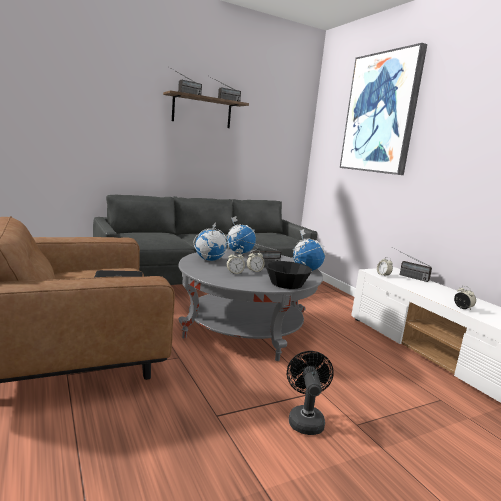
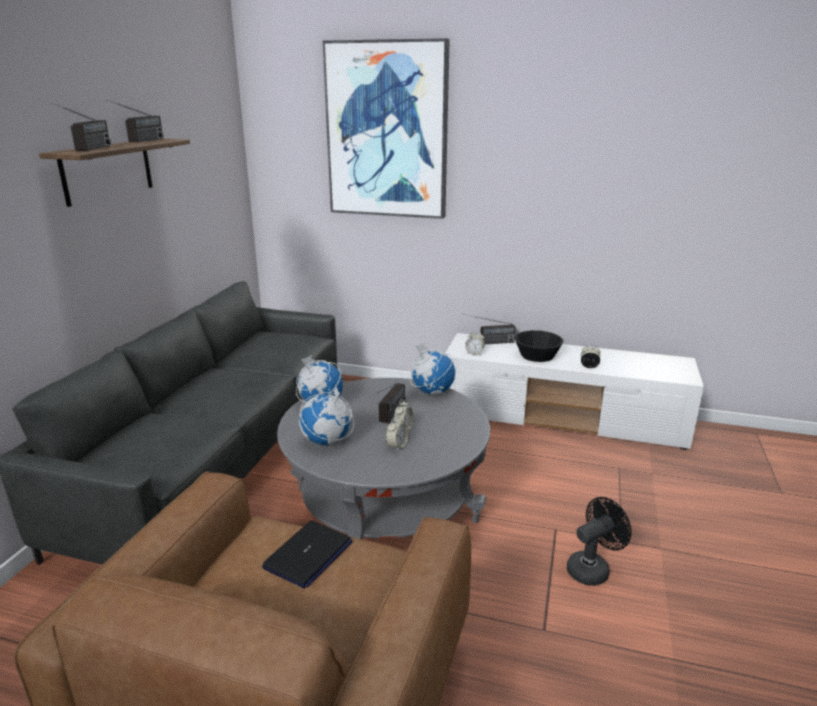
camera: 45 degrees left, 10 degrees up
(286, 283) = (465, 428): black bowl -> black bowl (537, 355)
(305, 419) = (592, 568): black fan -> black fan turned 105 degrees clockwise

